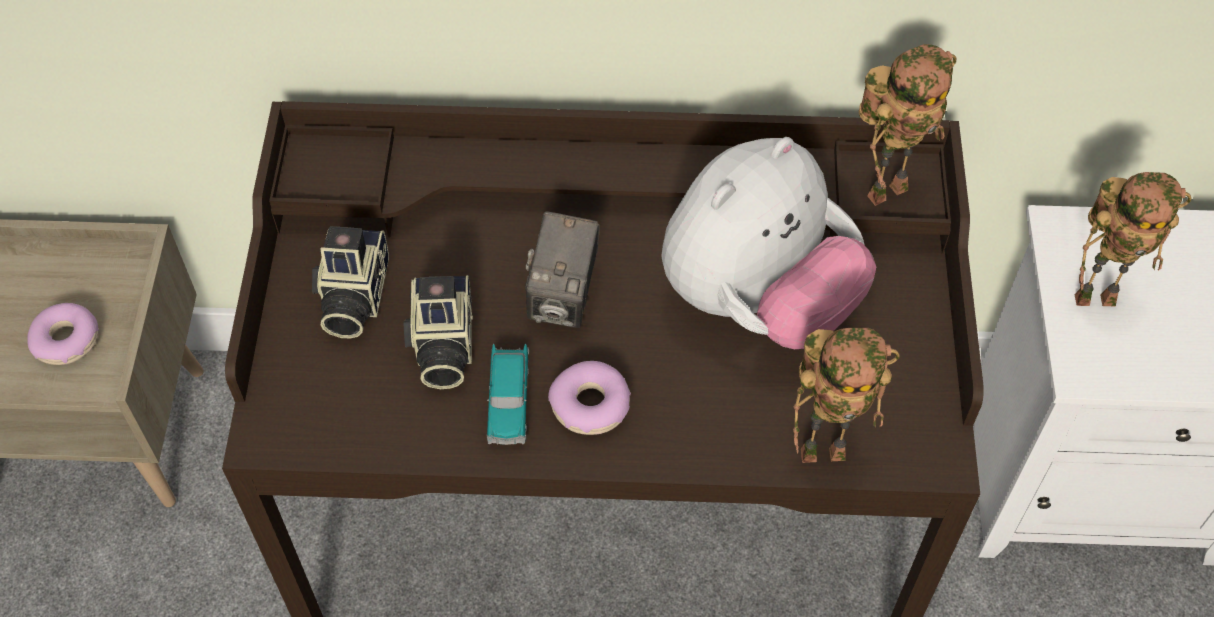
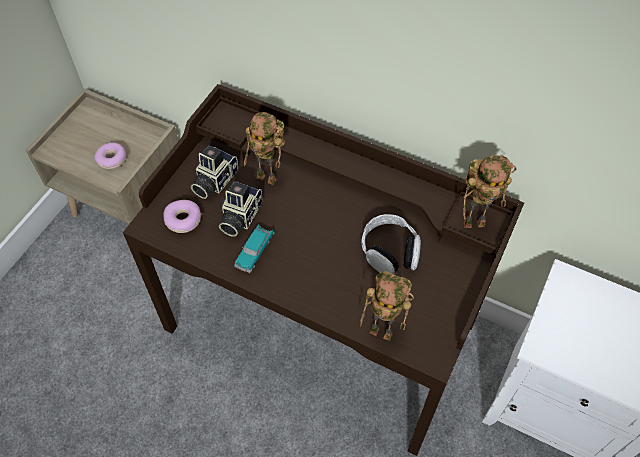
camera: 25 degrees right, 0 degrees up
(563, 296) = (303, 215): camera -> none
(590, 405) = (288, 268): donut -> donut (183, 220)
(758, 300) = (390, 251): plush toy -> headphones
(1097, 296) = (566, 315): toy robot -> toy robot (269, 178)

